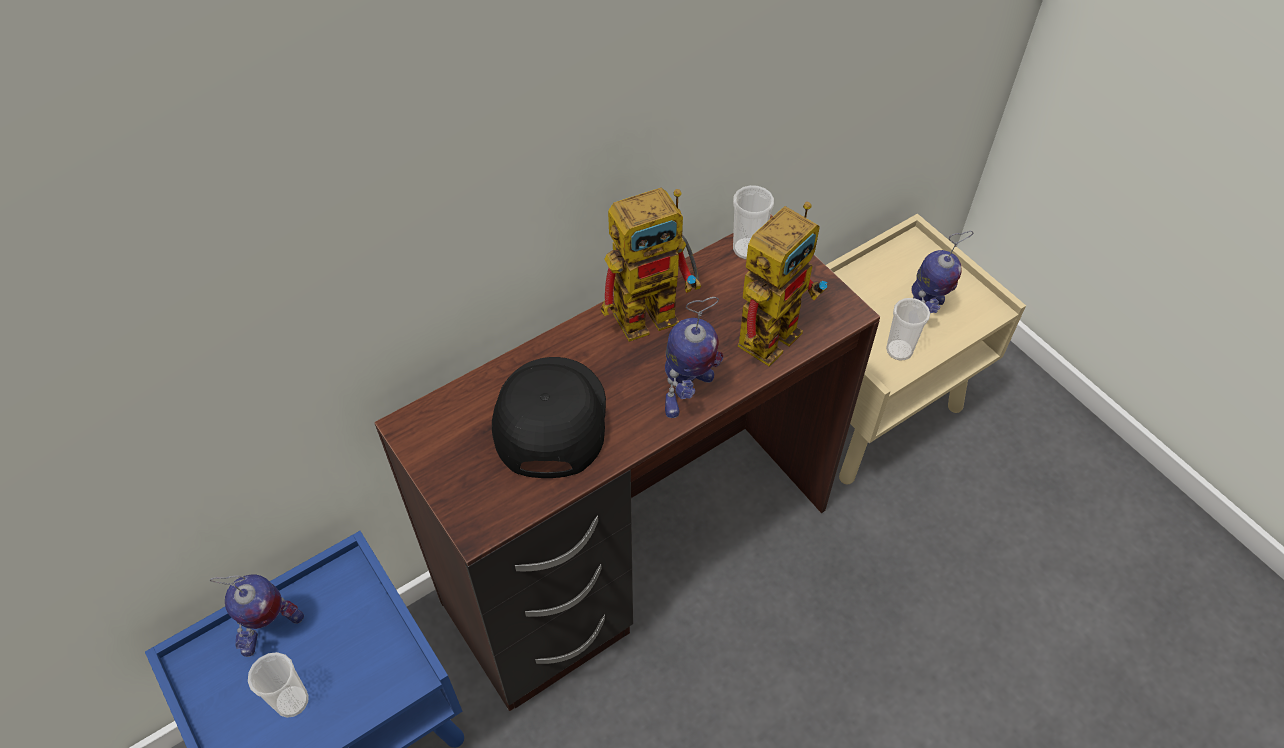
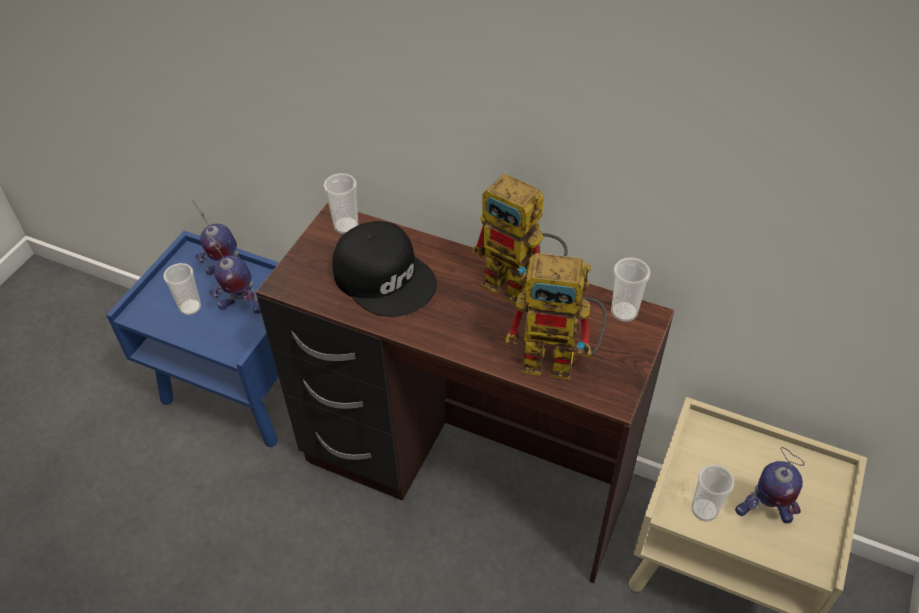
camera: 60 degrees right, 5 degrees down
(434, 420) = (346, 226): none -> cup
(548, 419) = (385, 277): black cap -> black cap turned 75 degrees clockwise
(687, 393) = (460, 337): toy robot -> toy robot (240, 307)

